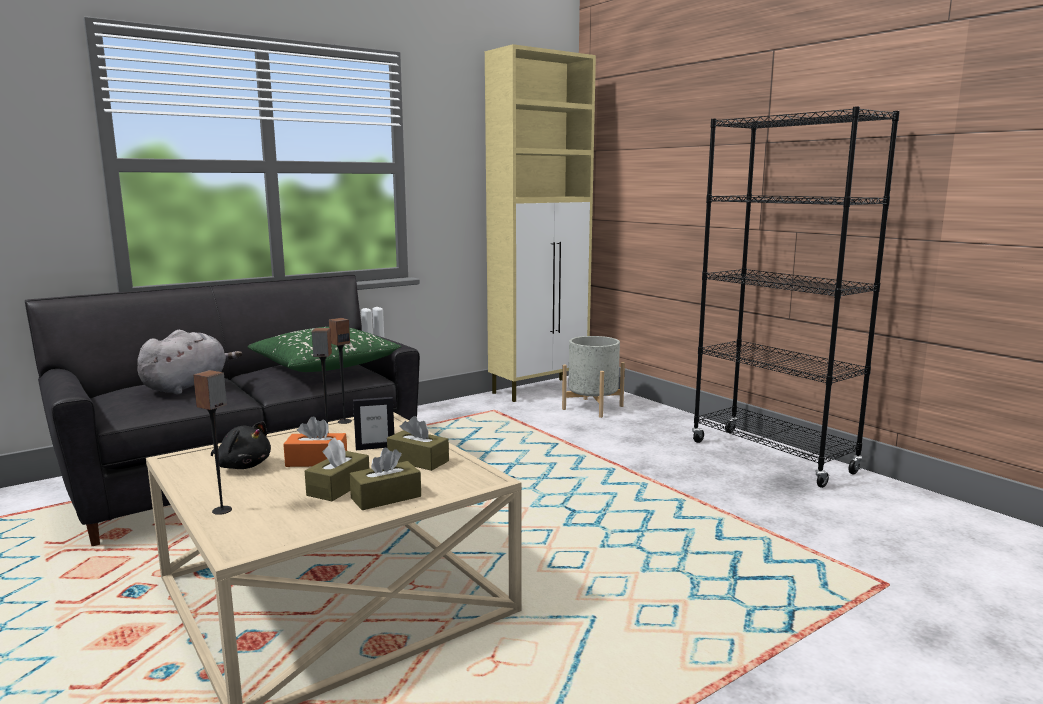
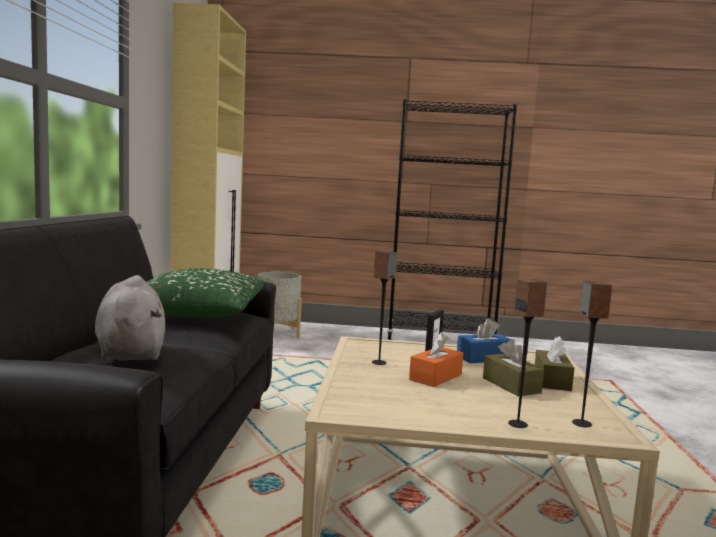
camera: 50 degrees left, 5 degrees down
(243, 466) = (406, 397): black plush toy -> none
(344, 421) = (346, 350): speaker -> speaker (581, 423)
(418, 460) = (483, 358): brown tissue box -> blue tissue box

